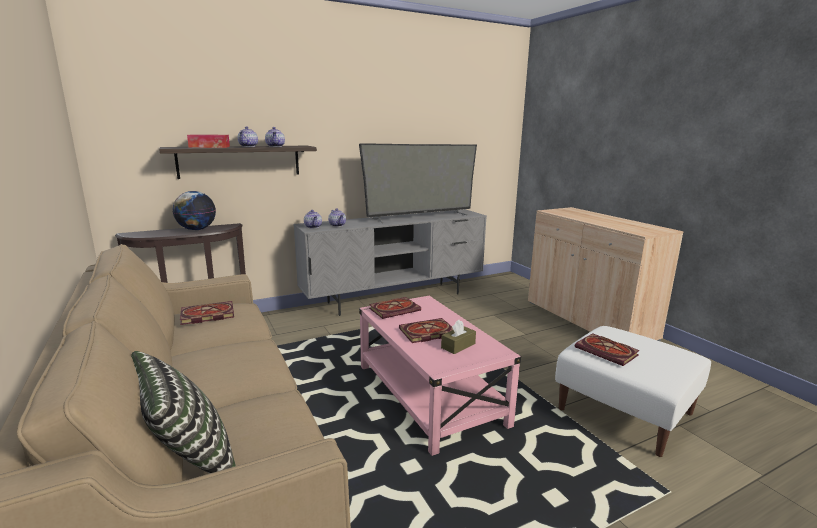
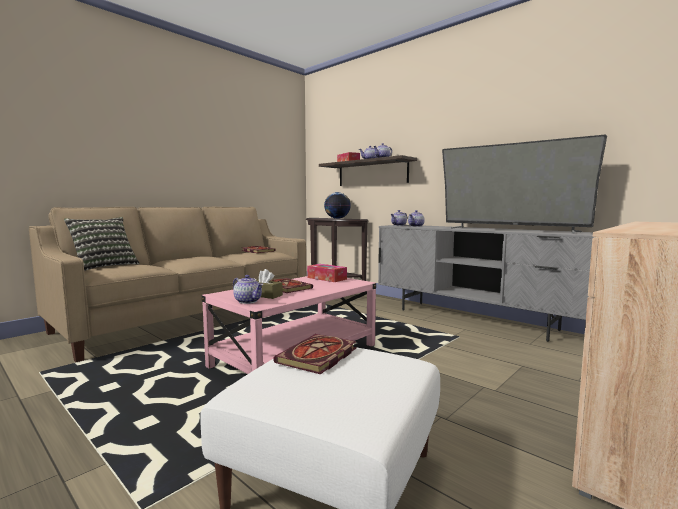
camera: 70 degrees right, 10 degrees down
(395, 309) = (326, 278): book -> tissue box
(483, 355) = (248, 301): none -> teapot

